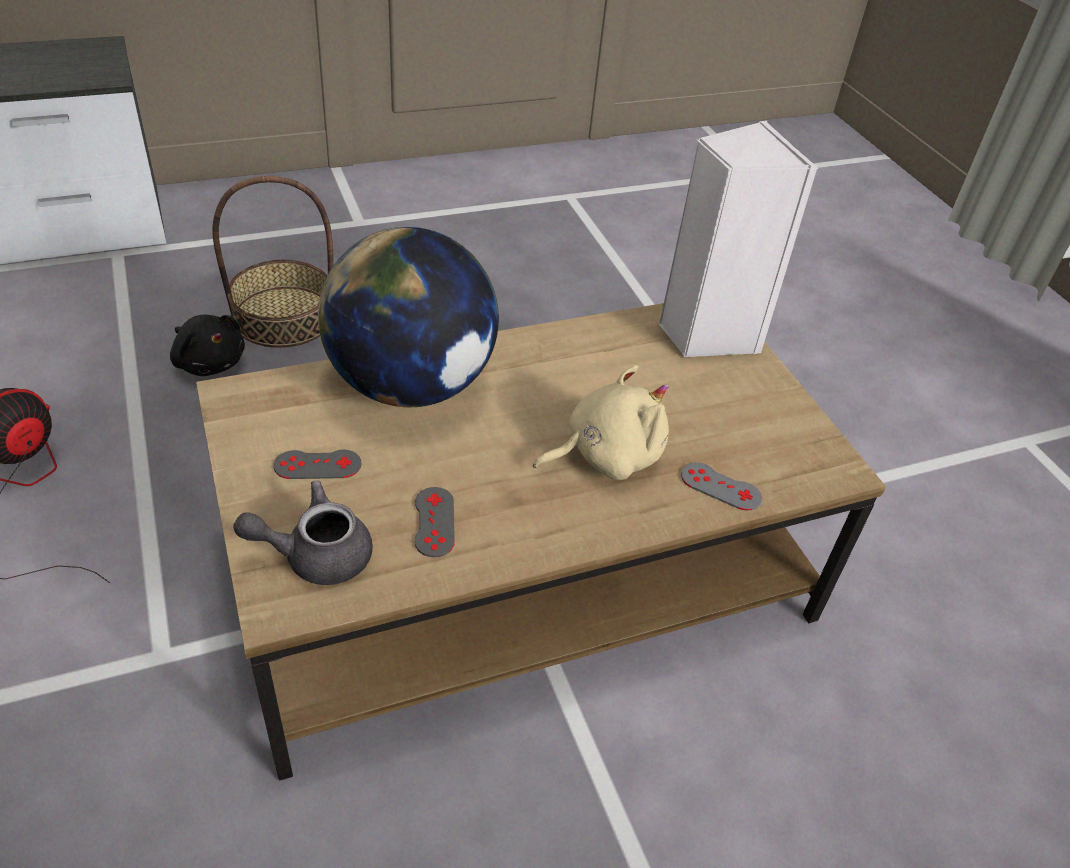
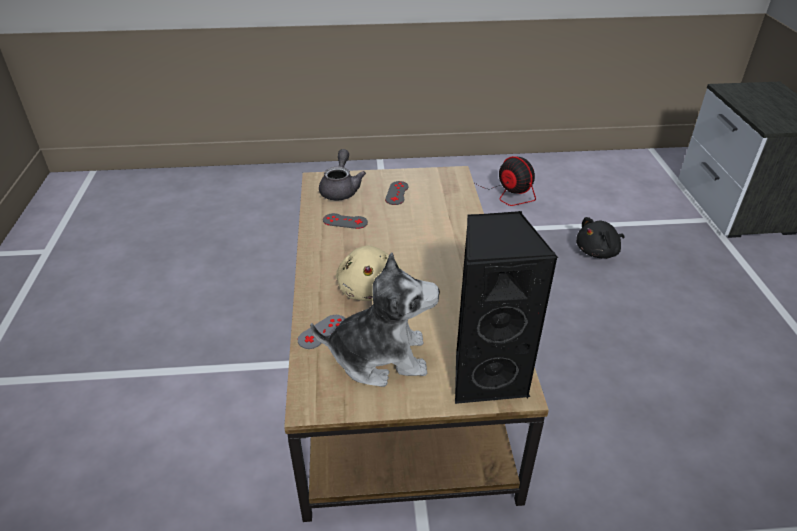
camera: 110 degrees right, 5 degrees down
(283, 317) = (651, 283): basket -> none
(411, 385) = (451, 226): globe -> none
(706, 333) = (486, 375): white speaker -> black speaker
(730, 421) = (380, 357): none -> plush toy

